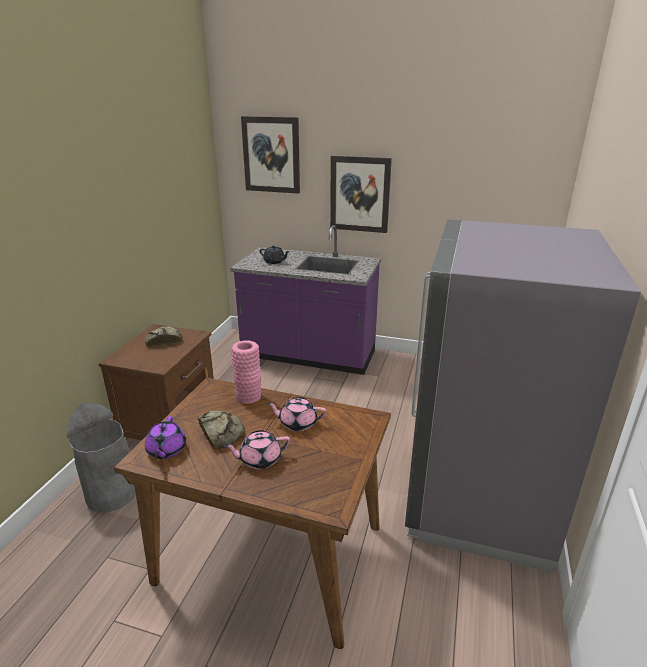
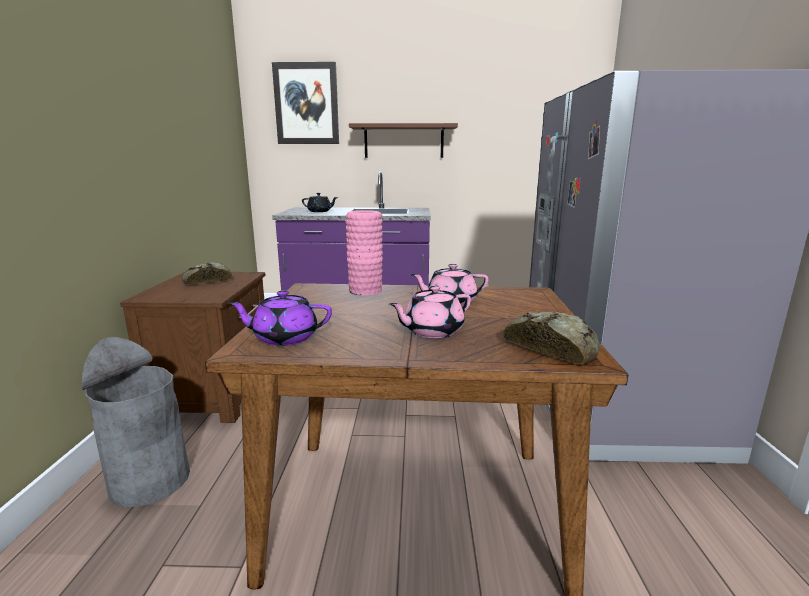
camera: 15 degrees left, 10 degrees down
(166, 450) = (284, 338): purple teapot -> purple teapot turned 105 degrees clockwise
(220, 433) = (354, 317): bread -> bread (552, 346)
(360, 194) = (403, 141): picture -> brown shelf

